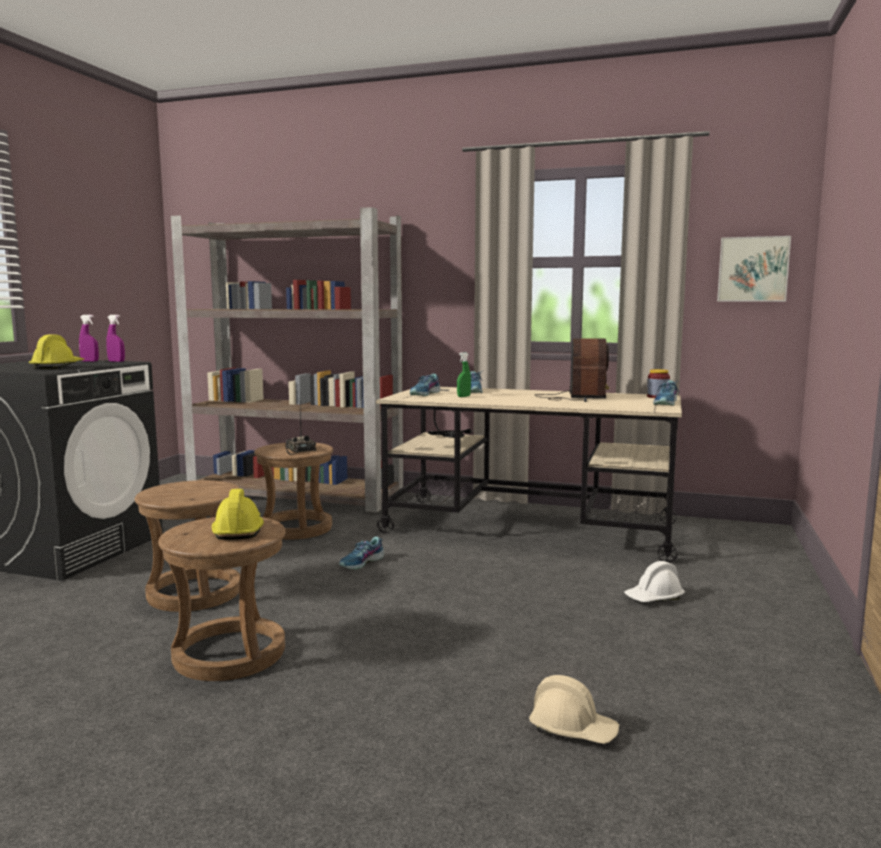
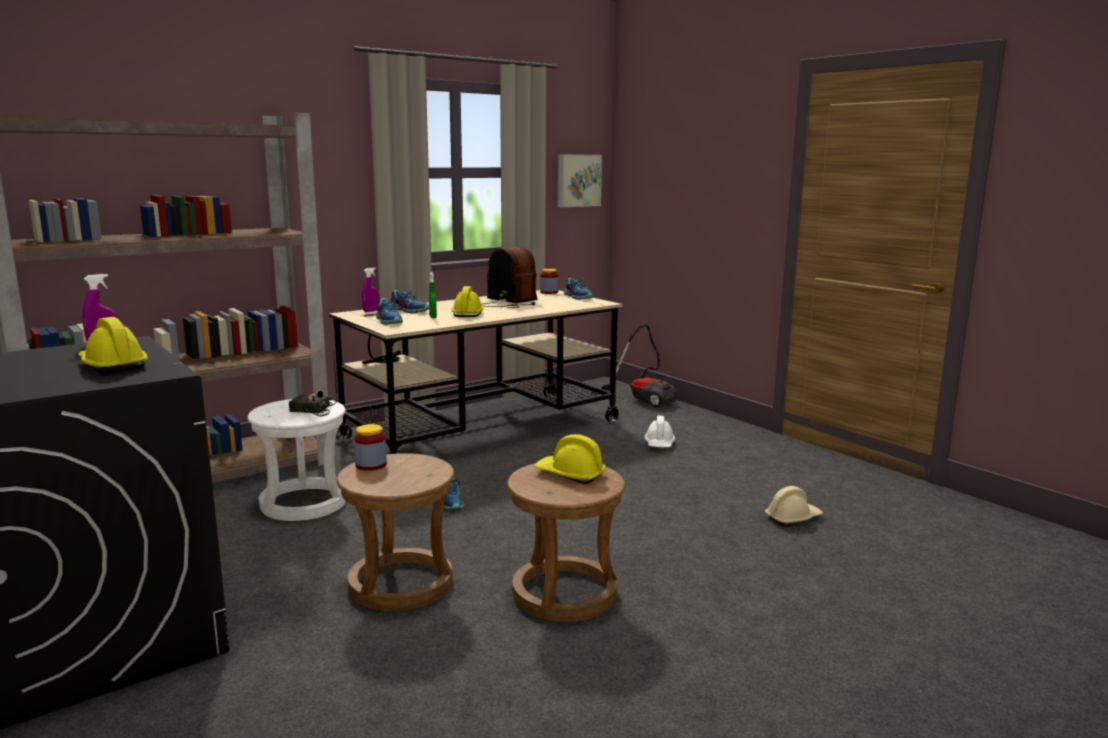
camera: 55 degrees left, 5 degrees up
(89, 361) = (57, 351): purple spray bottle -> purple spray bottle (371, 311)
(197, 484) = (371, 465): none -> jar
(297, 528) = (304, 503): brown stool -> white stool
(500, 398) = (468, 313): none -> yellow hard hat
(769, 556) = (642, 399): none -> vacuum cleaner

